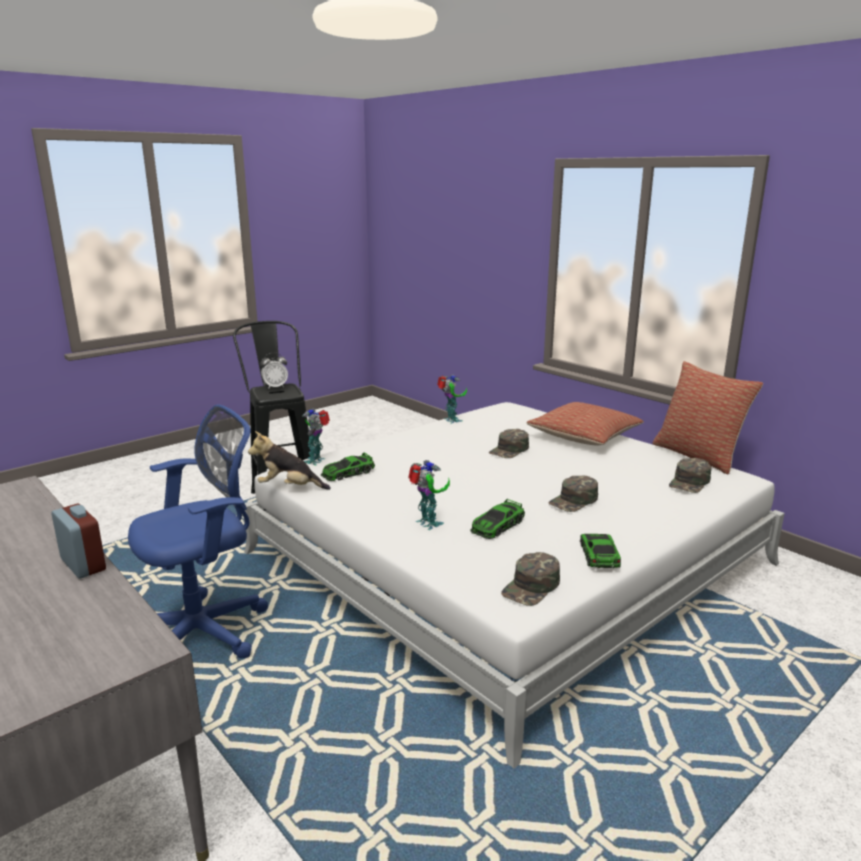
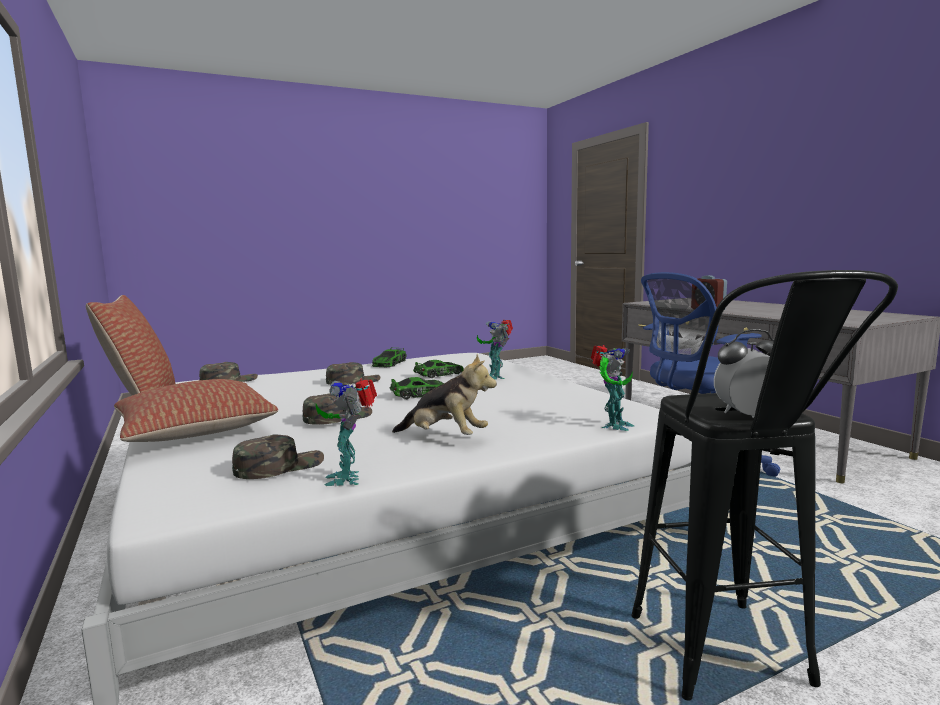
camera: 165 degrees left, 10 degrees down
(289, 487) = (634, 402): plush toy -> plush toy (445, 437)
(347, 473) = (566, 410): toy car -> toy car (421, 394)
(532, 587) = (450, 357): green cap -> green cap (279, 466)

